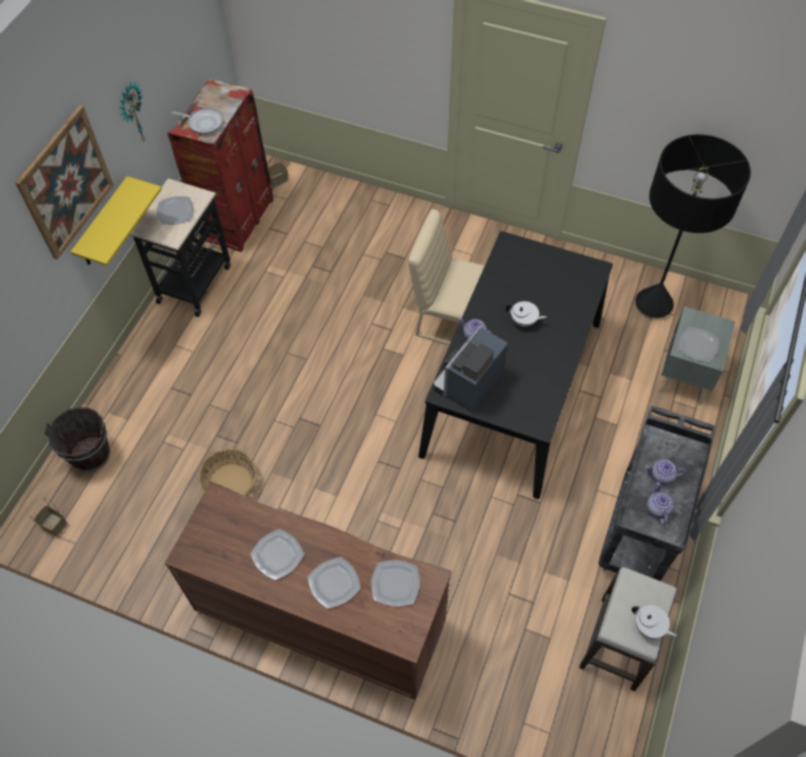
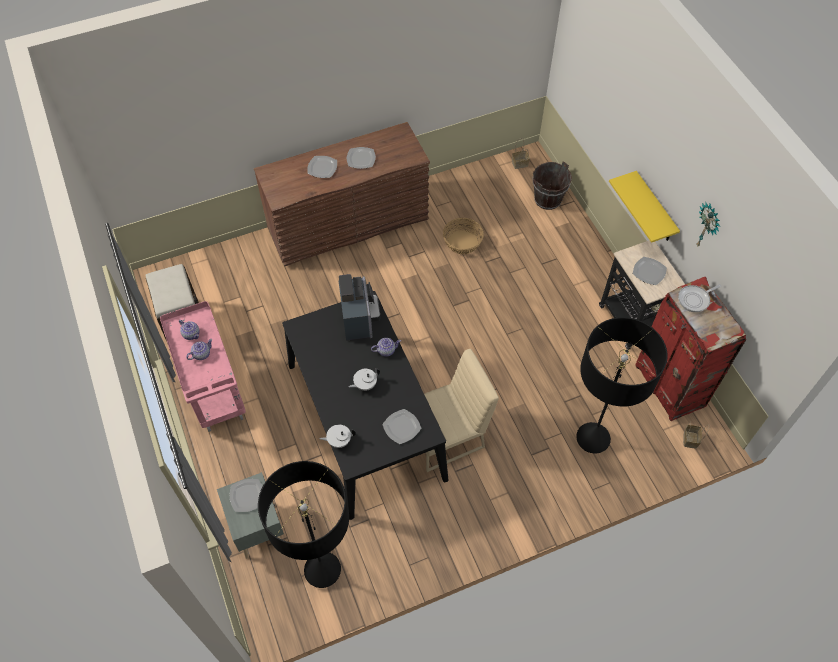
camera: 135 degrees right, 0 degrees up
(66, 183) = (660, 151): picture -> none
(346, 232) = (592, 439): none -> black floor lamp
(396, 584) = (293, 187): plate -> plate (401, 427)
(639, 527) = (216, 396): grey cart -> pink cart
(649, 627) = (158, 284): white teapot -> white teapot (339, 440)

